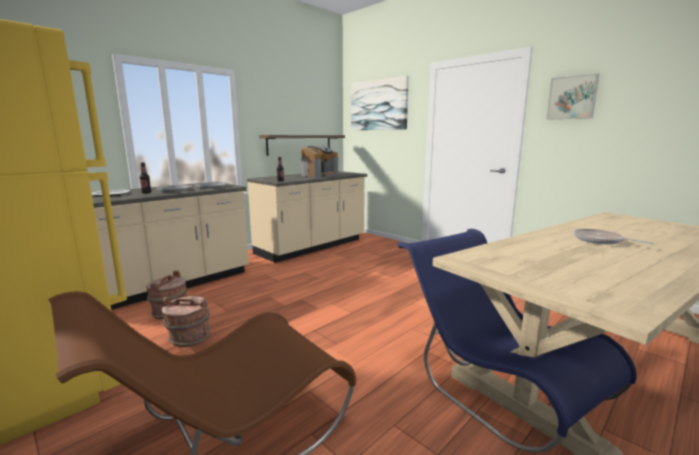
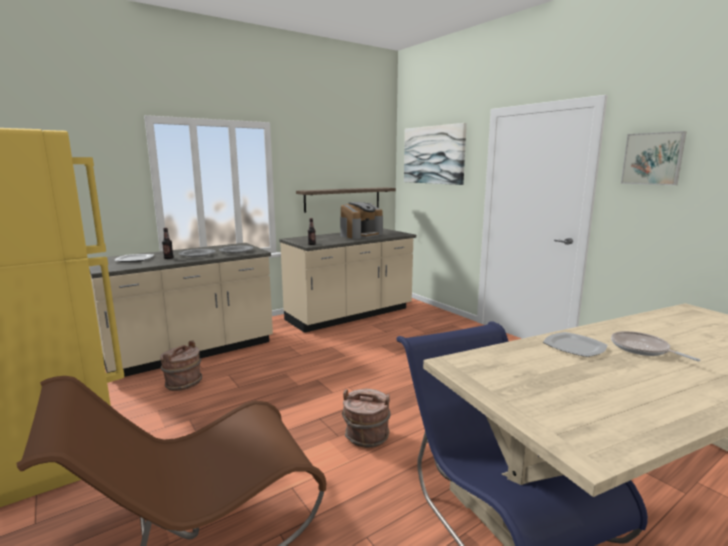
camera: 10 degrees right, 0 degrees up
(189, 338) = (193, 414): brown bucket -> brown bucket (366, 436)
(549, 242) = (574, 347): none -> plate

